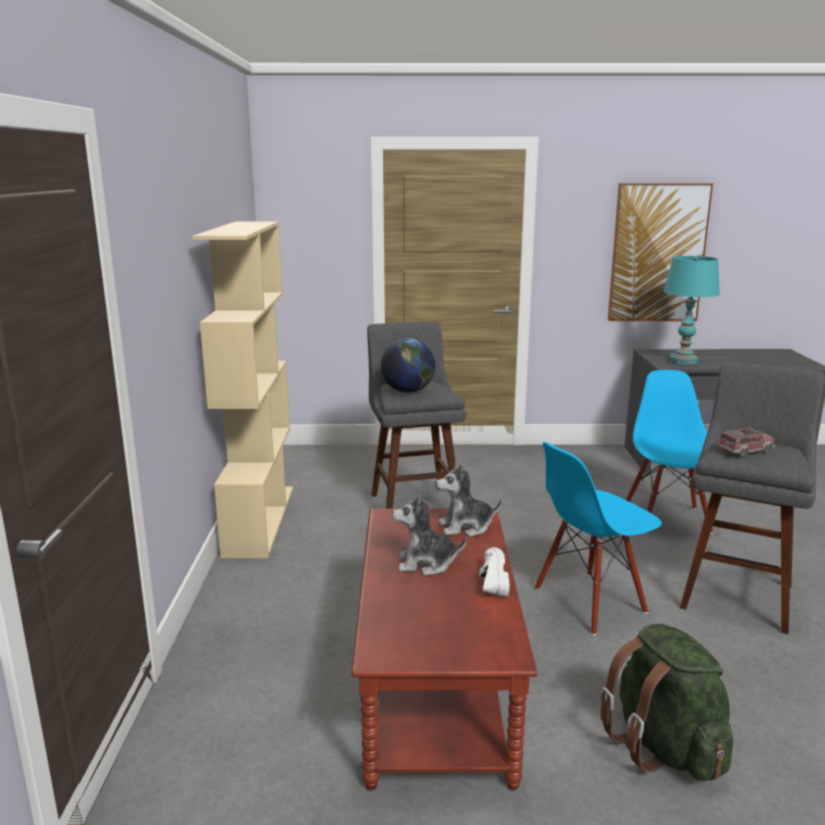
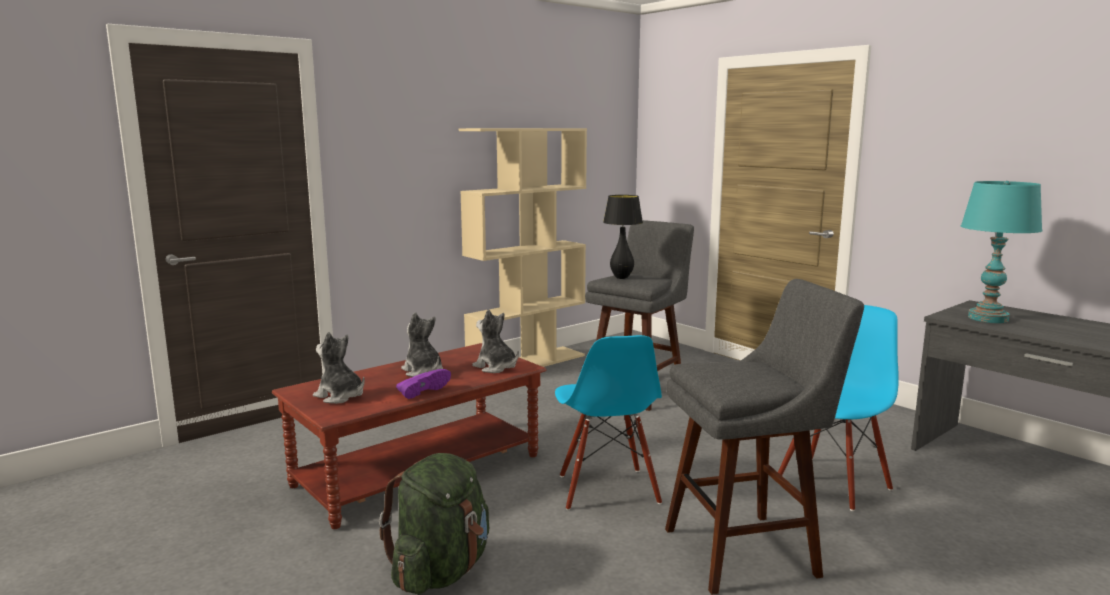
camera: 50 degrees right, 5 degrees down
(408, 391) = (621, 277): globe -> black table lamp
(445, 632) = (340, 396): none -> plush toy
(489, 582) = (423, 391): white shoe -> purple shoe
(589, 602) = (607, 489): blue chair -> blue chair turned 120 degrees counterclockwise
(658, 253) = (1012, 181): picture -> none
(745, 451) = (727, 369): toy truck -> none

